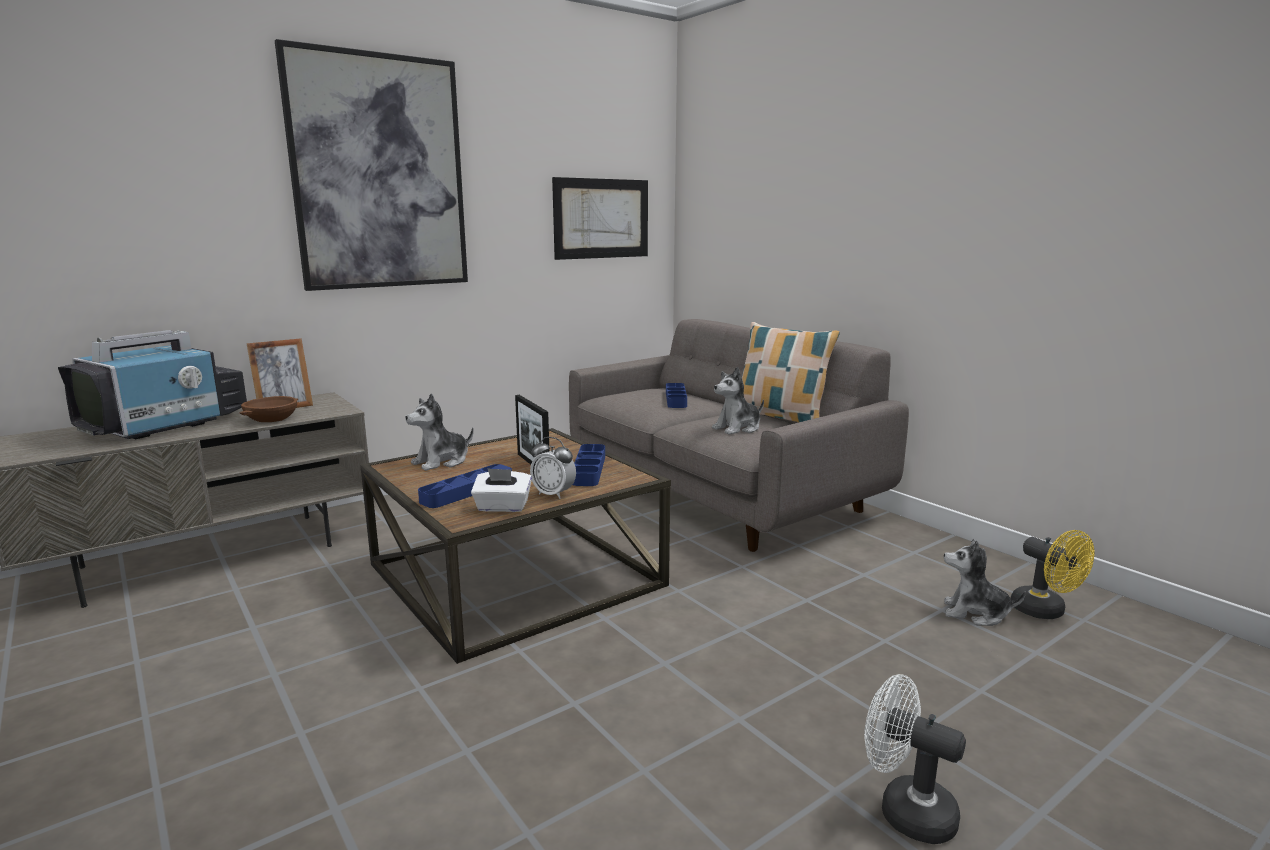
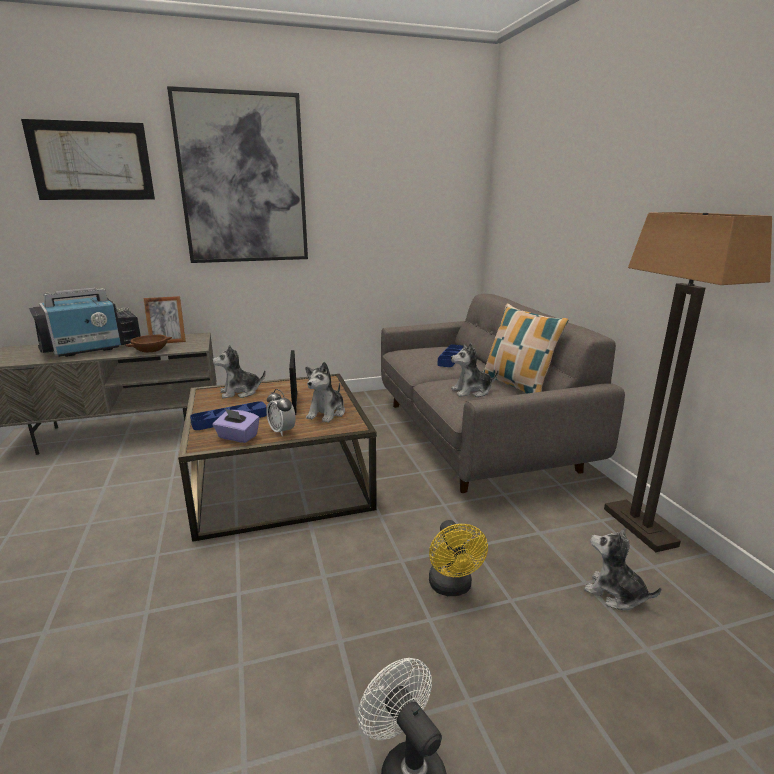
camera: 20 degrees right, 5 degrees up
(502, 507) = (237, 437): white tissue box -> purple tissue box
(589, 469) = (327, 413): blue tray -> plush toy
(602, 218) = (421, 211): picture -> picture (91, 161)
(954, 551) = (640, 527): none -> floor lamp
(1045, 612) = (688, 608): yellow fan -> yellow fan (452, 587)

